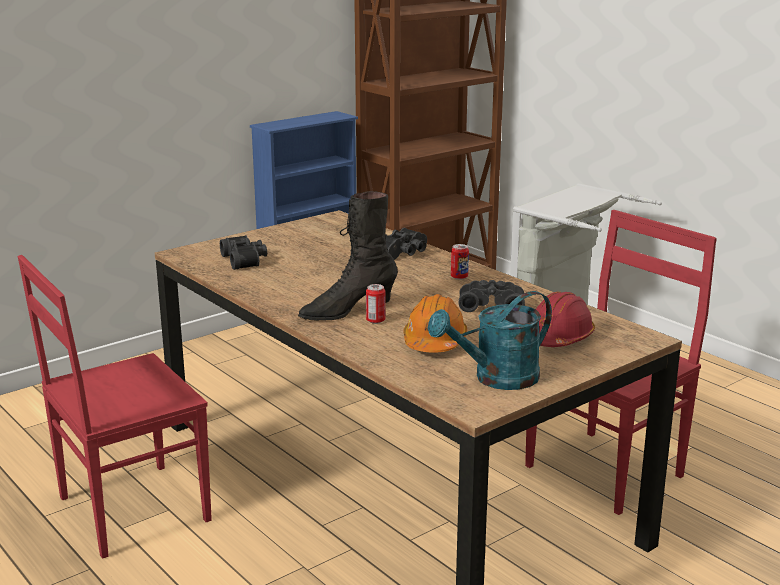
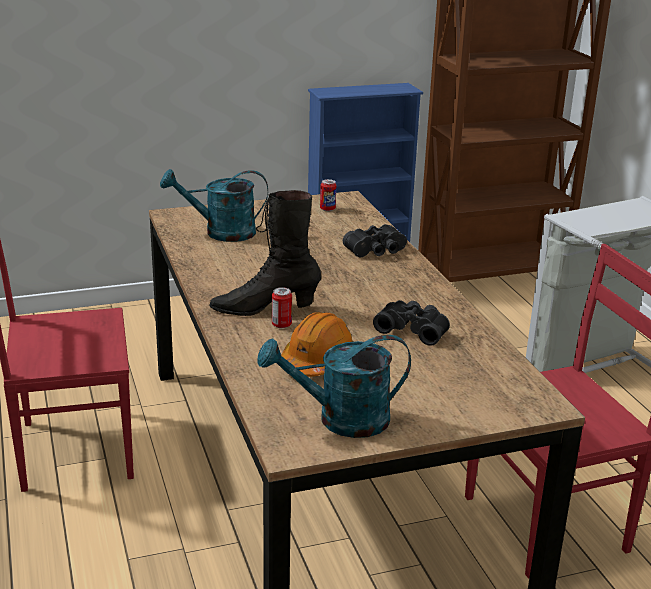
camera: 20 degrees right, 5 degrees up
(245, 260) = (221, 232): black binoculars -> turquoise watering can
(459, 277) = (409, 290): can -> can (327, 209)
(558, 338) = (448, 384): red hard hat -> none

